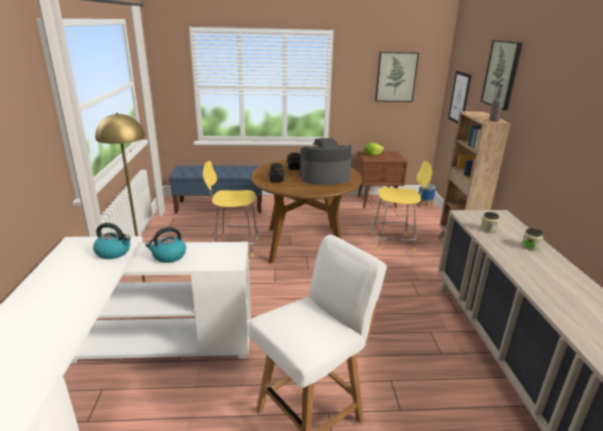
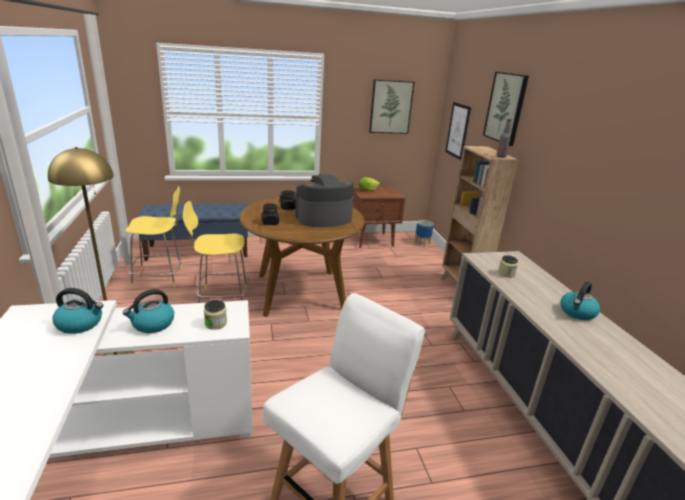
camera: 10 degrees left, 0 degrees up
(394, 243) = (397, 286): yellow stool -> yellow stool (160, 278)
(530, 247) = (551, 292): jar -> jar (216, 323)
(551, 265) = (577, 313): none -> kettle

